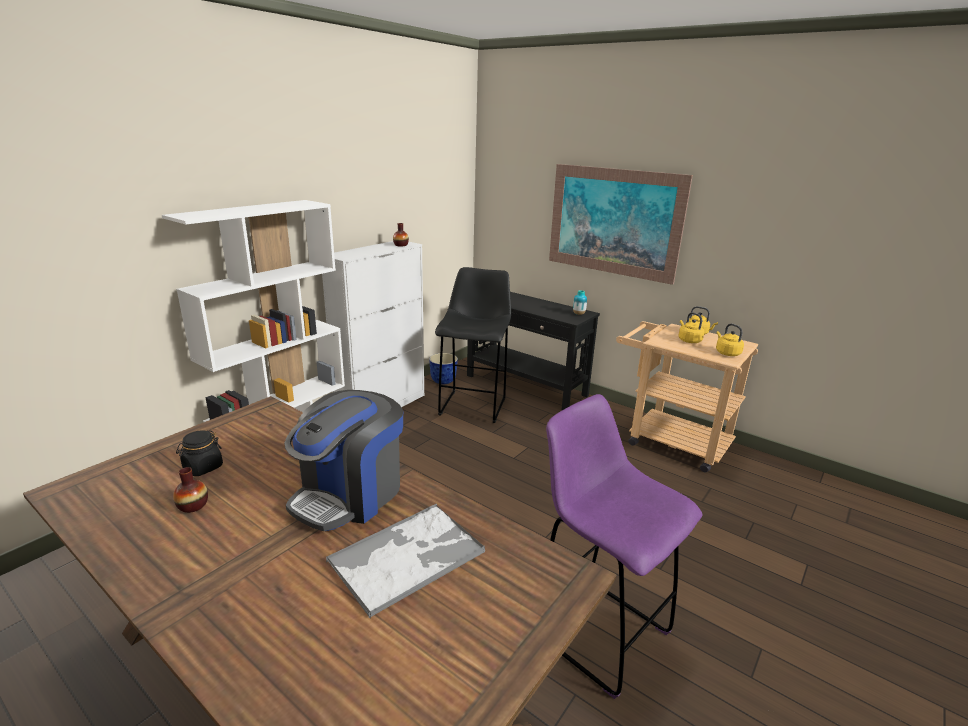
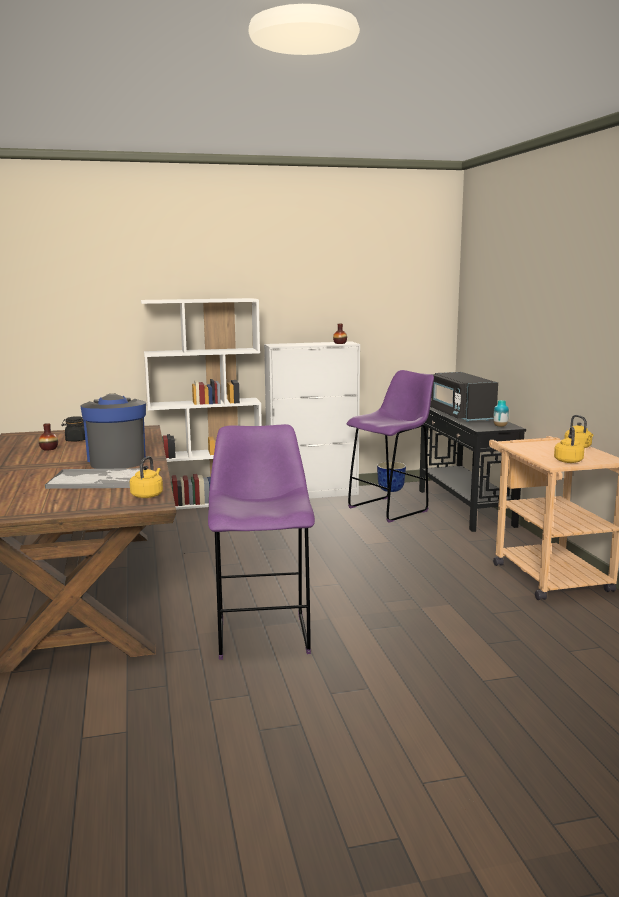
camera: 40 degrees right, 10 degrees down
(350, 494) = (116, 460): coffee machine -> coffee machine turned 90 degrees clockwise
(473, 405) = (390, 509): black stool -> purple stool
(524, 305) = (461, 415): none -> black microwave
(614, 222) = (537, 327): picture -> none
(688, 340) = (551, 449): yellow kettle -> yellow kettle (148, 495)

